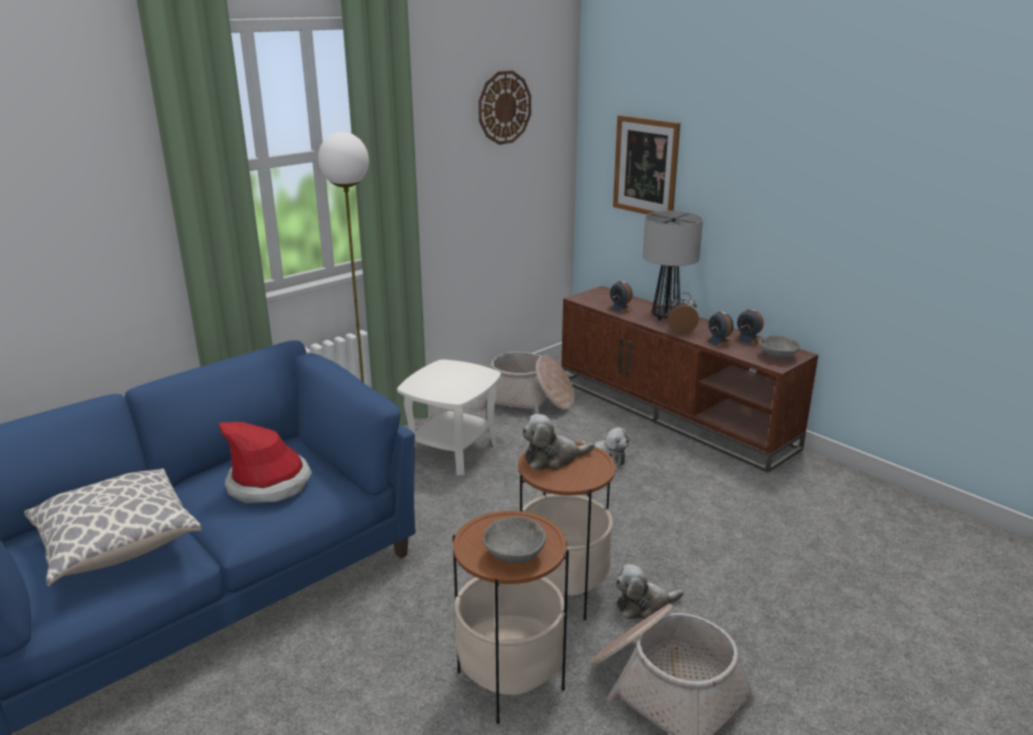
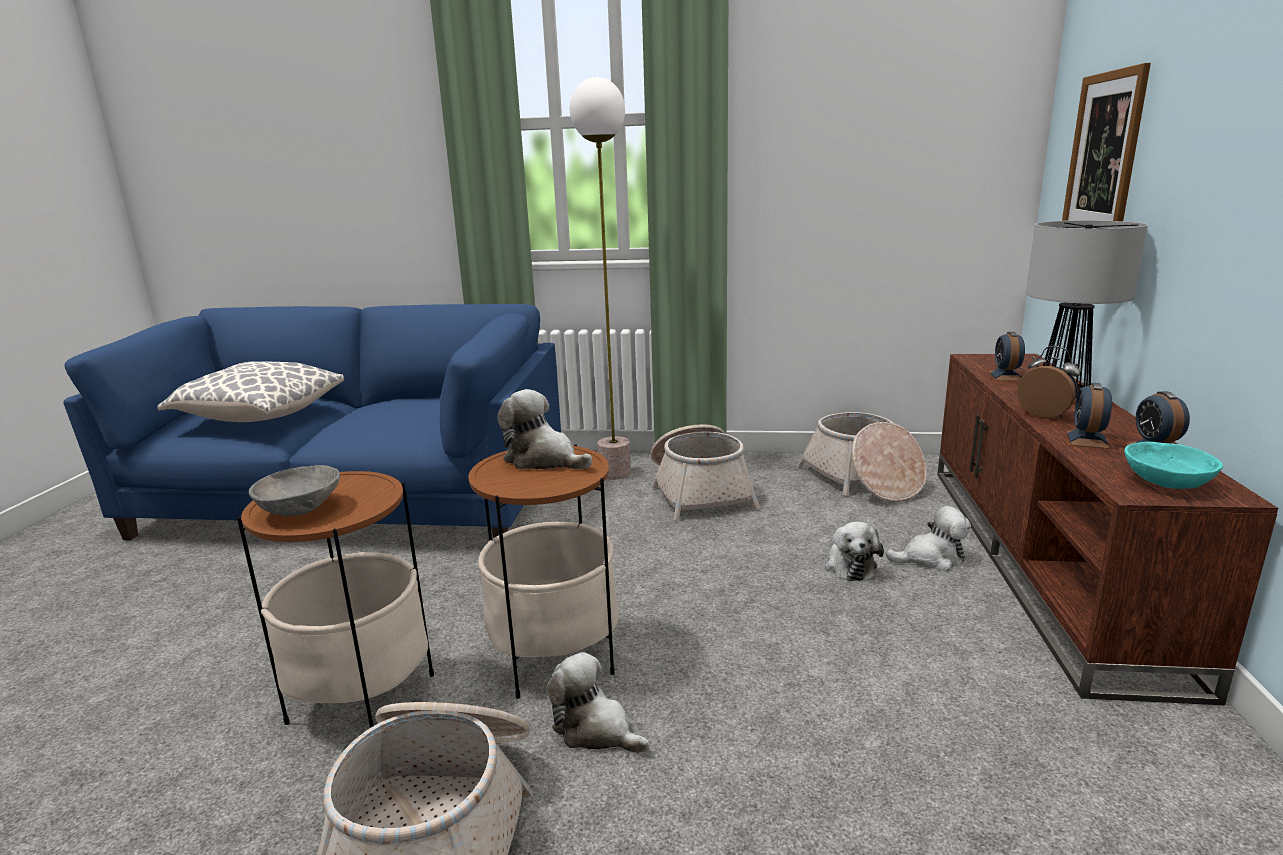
camera: 50 degrees right, 5 degrees down
(269, 483) = (398, 415): hat -> none
(452, 451) = (699, 491): white side table -> basket
(504, 107) = (901, 76): wall clock -> none
(632, 435) = (931, 559): none -> plush toy
(776, 356) = (1164, 483): grey bowl -> turquoise bowl

